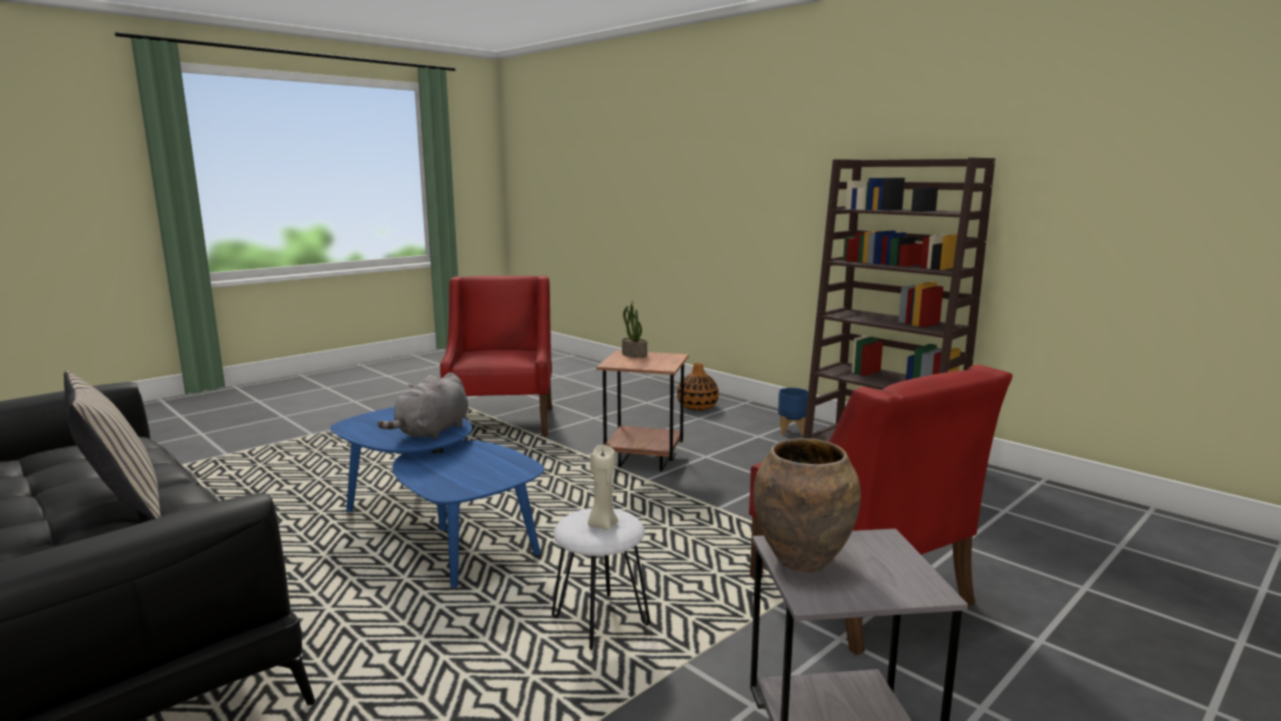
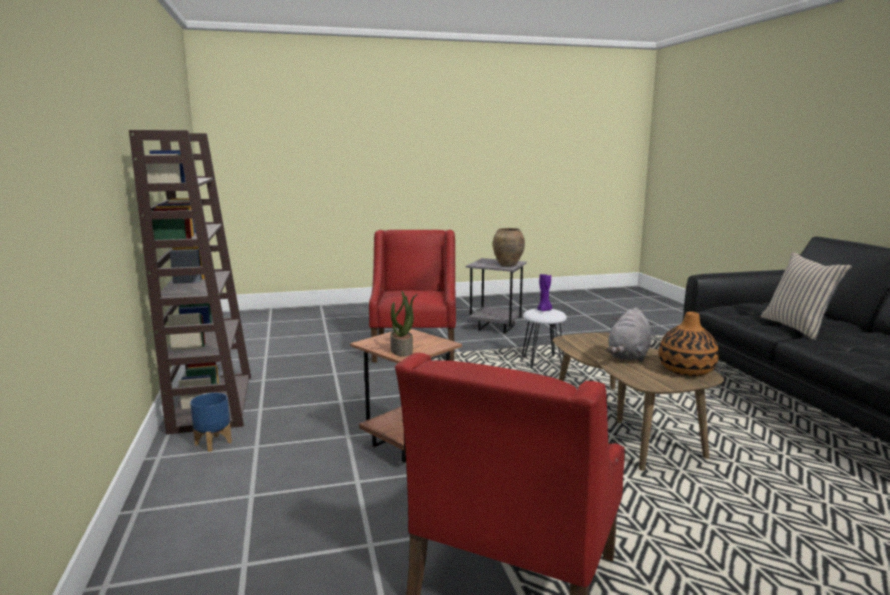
camera: 150 degrees left, 0 degrees up
(432, 432) = (628, 356): grey plush toy -> grey plush toy turned 150 degrees clockwise
(438, 530) = (623, 424): blue coffee table -> brown coffee table
(602, 524) = (544, 310): beige candle -> purple candle
(697, 406) = (205, 522): vase -> vase (686, 370)

